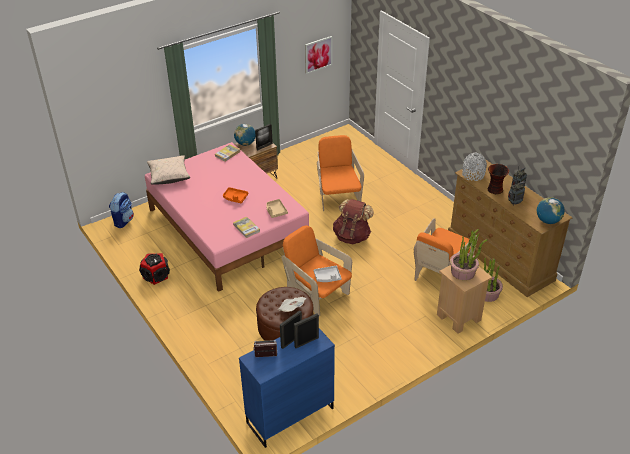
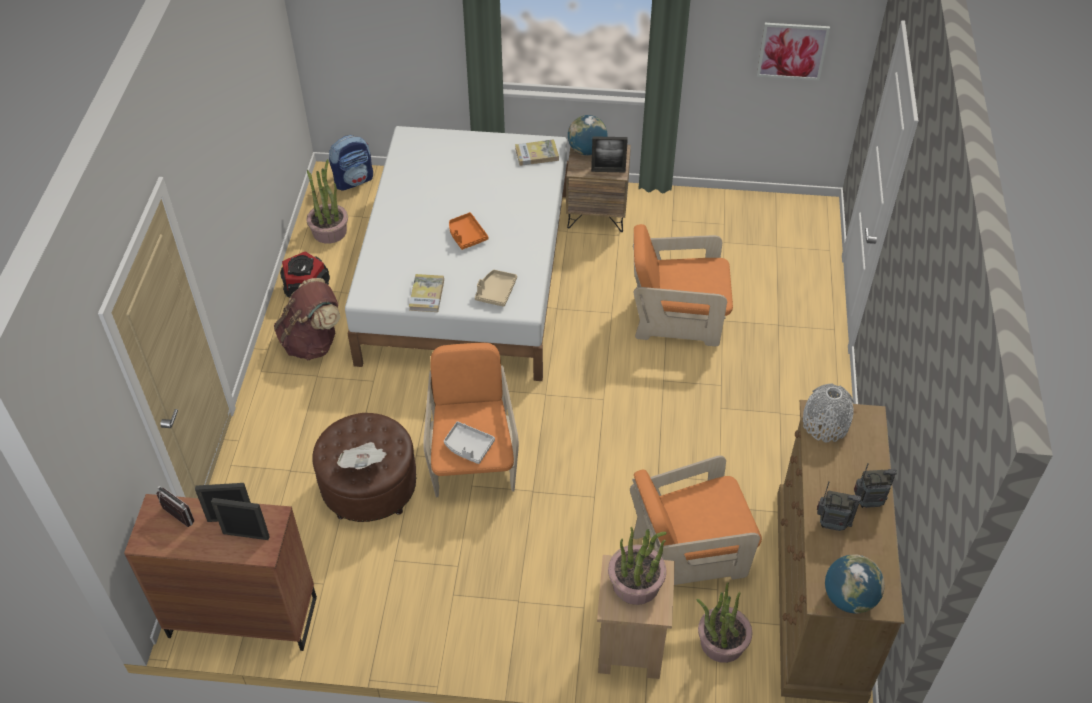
camera: 40 degrees right, 10 degrees up
(137, 246) = (329, 231): none -> potted plant
(169, 176) = (422, 146): beige pillow -> none
(228, 229) = (467, 275): pink bed -> white bed
(290, 416) = (242, 618): blue dresser -> brown dresser
(338, 197) = (677, 319): orange armchair -> orange armchair turned 120 degrees counterclockwise
(352, 236) = (624, 400): brown backpack -> brown backpack (313, 342)
(495, 190) = (828, 477): vase -> none

